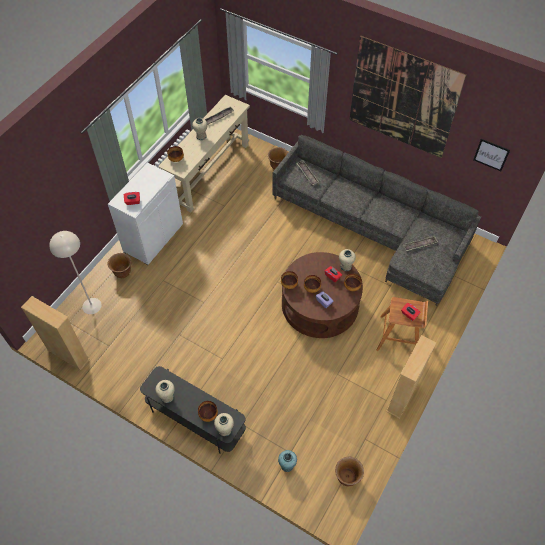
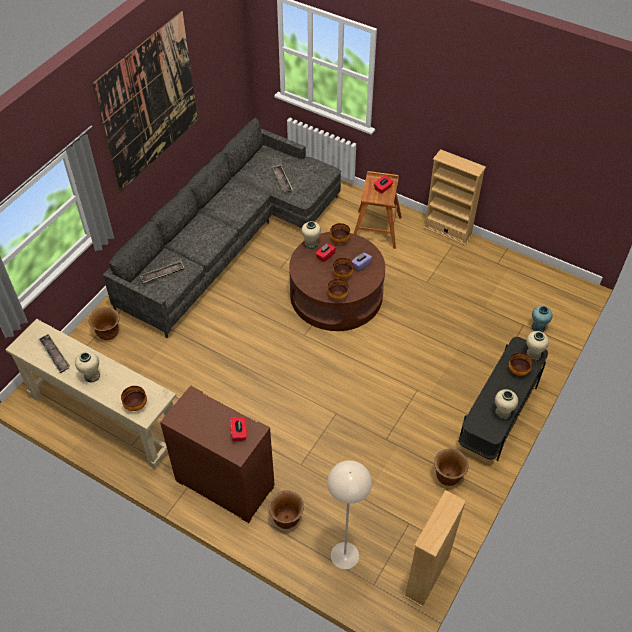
camera: 90 degrees left, 5 degrees down
(153, 237) = (224, 484): white cabinet -> brown cabinet
(347, 477) = (540, 279): brown planter -> brown planter (447, 476)
(491, 154) = (223, 64): picture -> none

